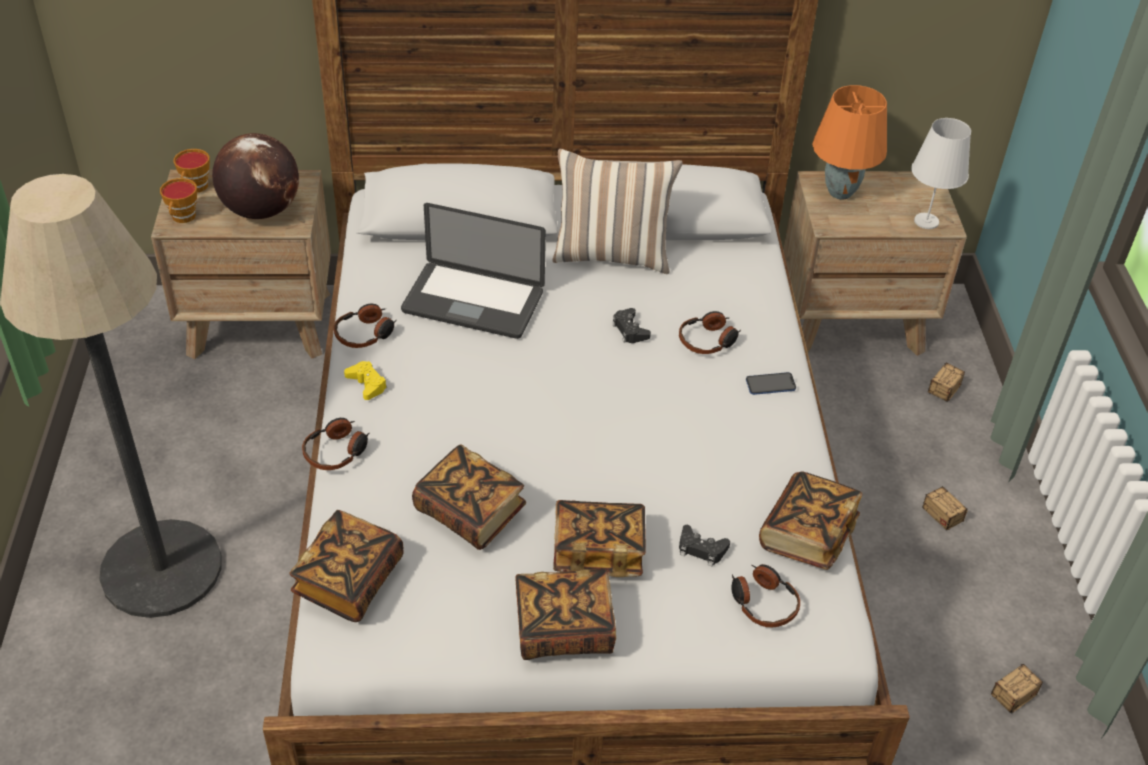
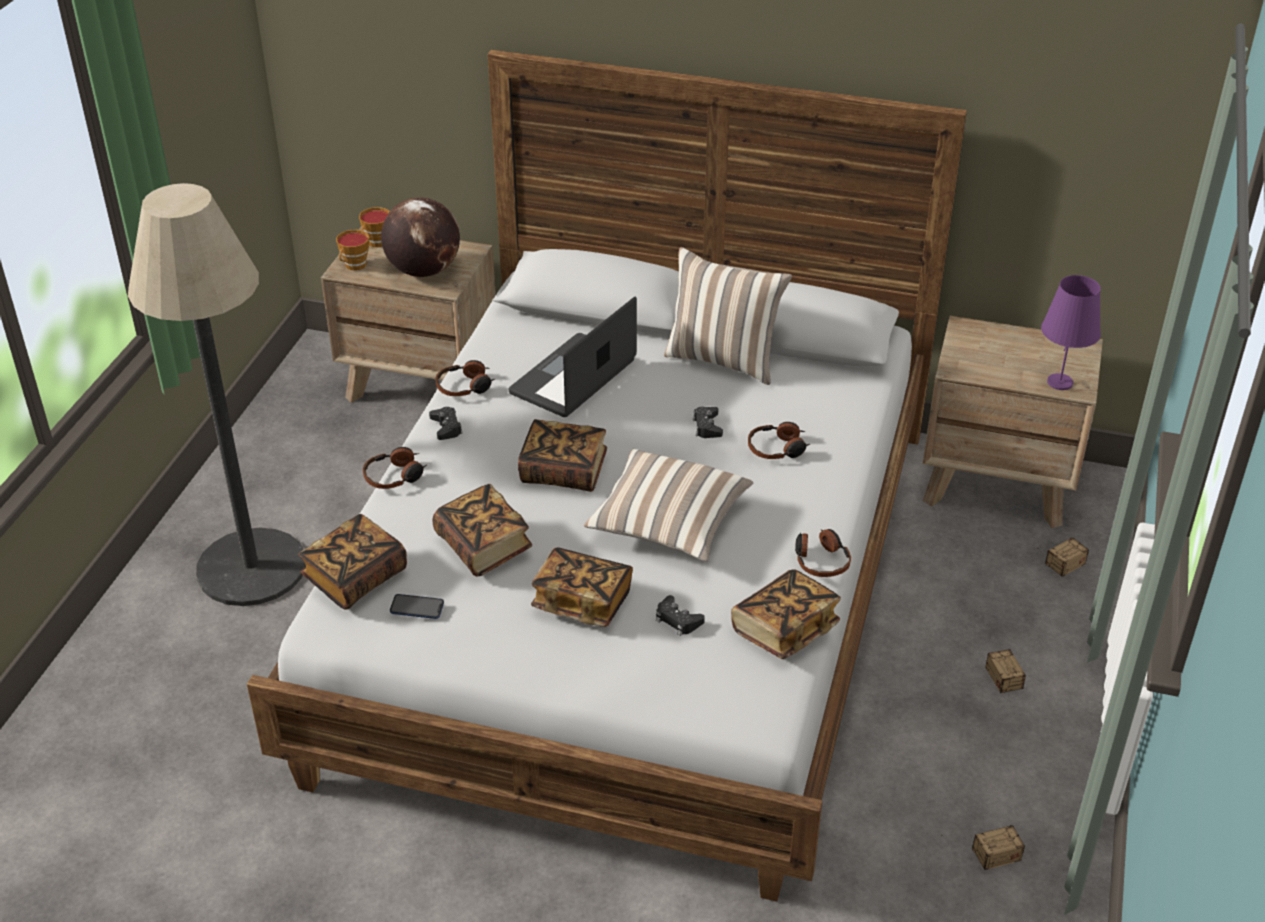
camera: 20 degrees right, 5 degrees down
(367, 384) = (446, 427): yellow game controller -> black game controller
(473, 302) = (573, 377): laptop -> laptop turned 90 degrees clockwise
(564, 629) = (520, 656): book -> book (563, 471)
(642, 445) = (668, 524): none -> pillow
(762, 602) = (711, 675): headphones -> headphones (820, 560)
(770, 384) = (818, 497): phone -> phone (417, 608)
(840, 192) = (983, 341): orange table lamp -> none
(926, 221) = (1060, 382): white table lamp -> purple table lamp

